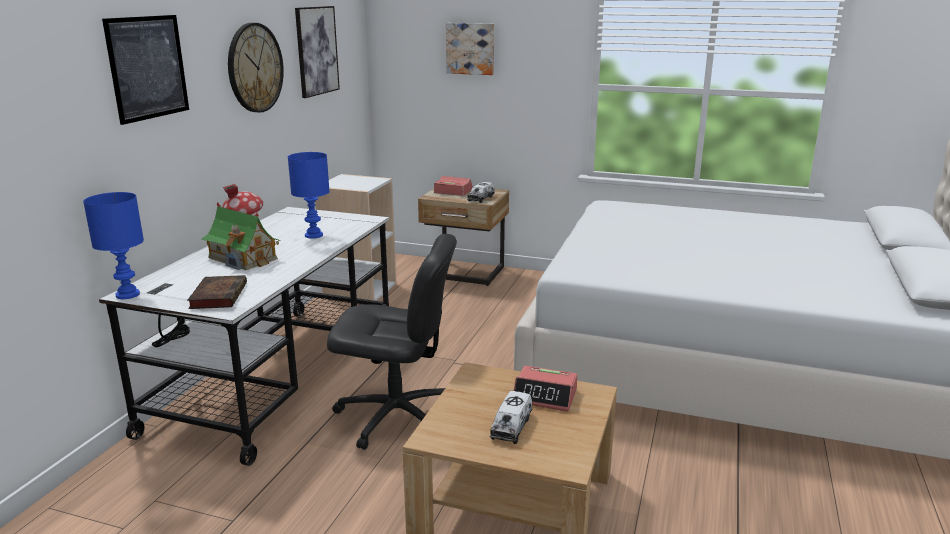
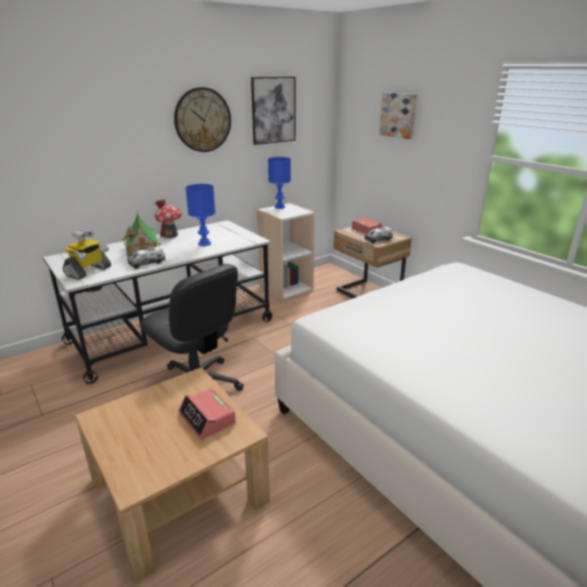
camera: 35 degrees right, 5 degrees up
(128, 295) = (56, 258): blue table lamp -> blue table lamp (280, 207)
(148, 67) = (95, 115): picture -> none
(218, 295) = (88, 271): book -> toy robot
(511, 427) = (150, 433): toy truck -> toy truck (147, 263)

